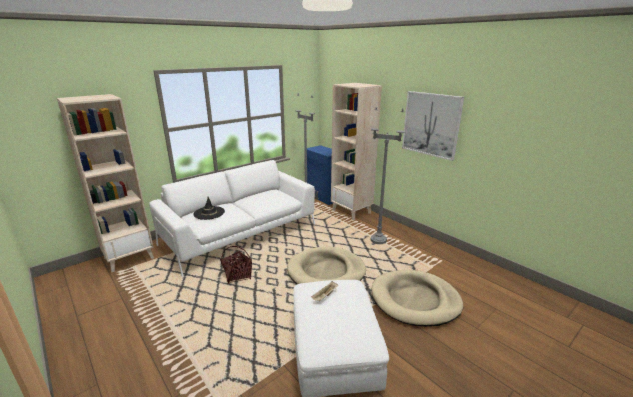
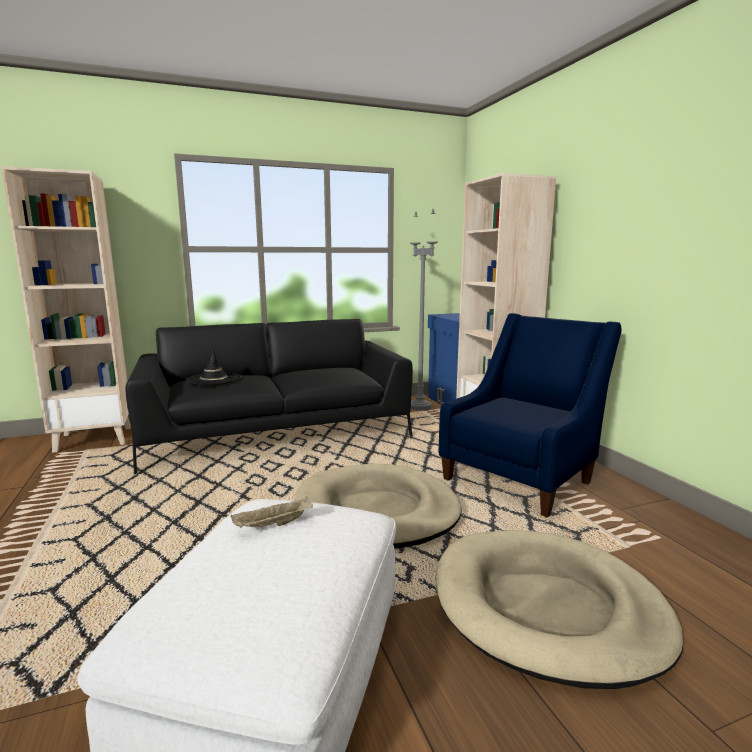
camera: 20 degrees right, 10 degrees down
(237, 275) = (217, 488): basket -> none
(240, 234) = (276, 433): white sofa -> black sofa
(378, 240) = (522, 477): grey floor lamp -> blue armchair
(431, 124) = (650, 232): picture -> none

